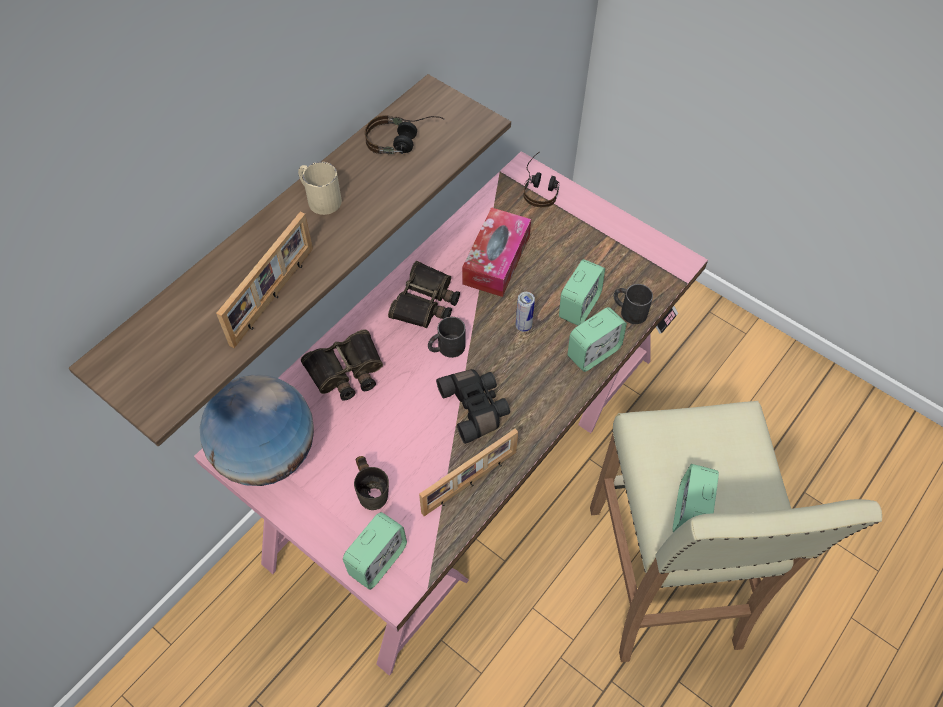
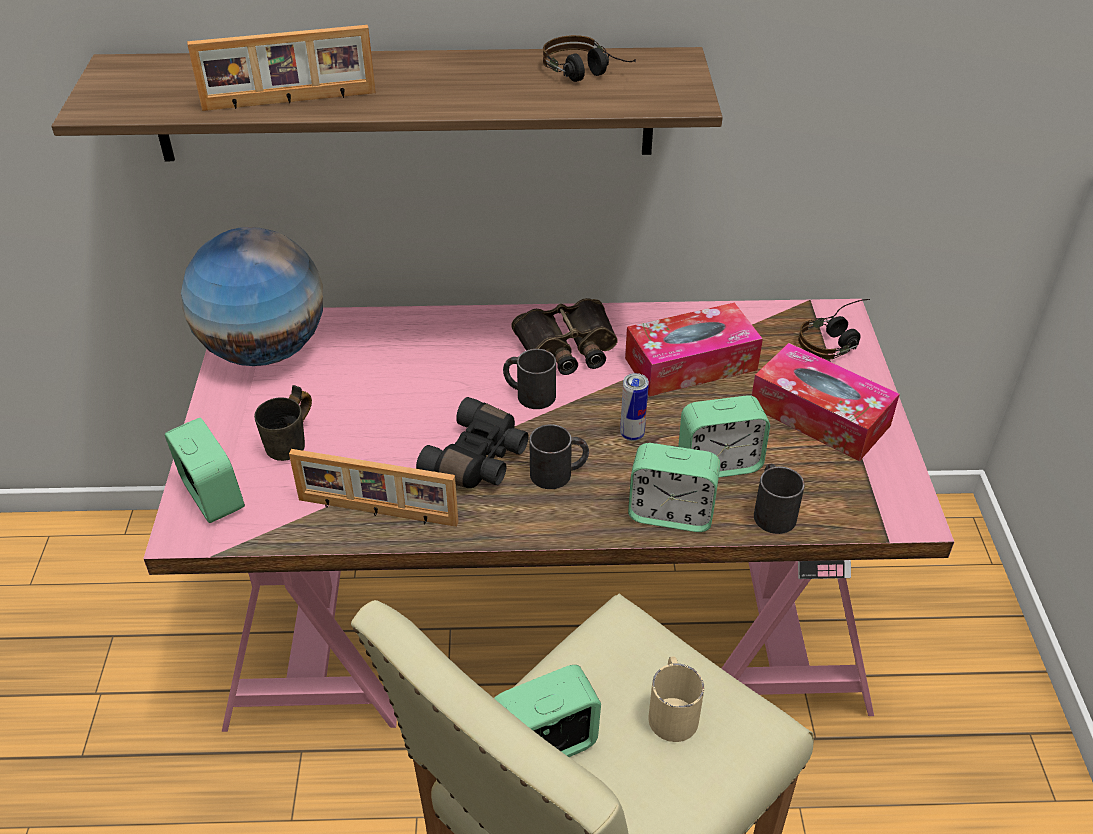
camera: 50 degrees right, 15 degrees down
(319, 198) = (444, 68): beige mug -> beige mug (672, 710)
(346, 371) = (416, 344): binoculars -> none
(377, 560) = (212, 496): alarm clock -> alarm clock turned 120 degrees counterclockwise
(520, 378) = (559, 473): none -> black mug
(586, 240) = (819, 416): none -> tissue box

